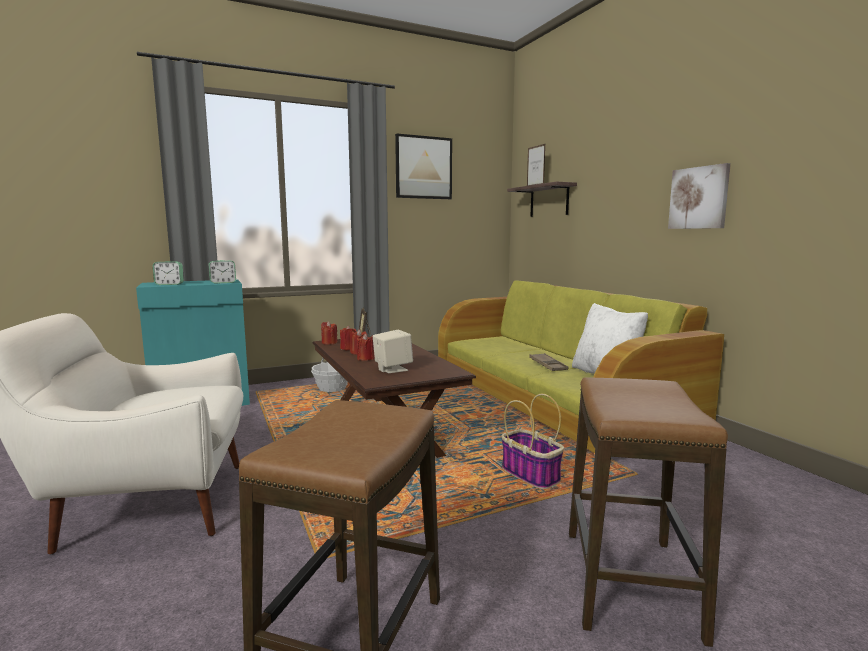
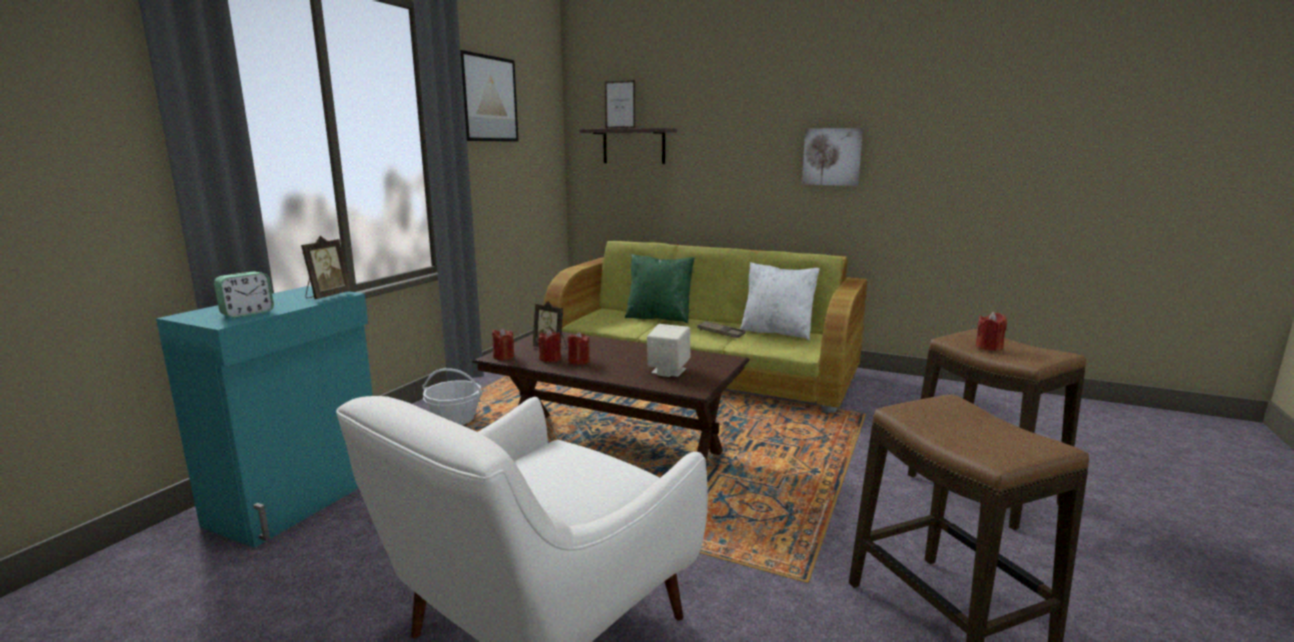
camera: 40 degrees left, 5 degrees up
(223, 282) = (327, 296): alarm clock -> picture frame
(365, 358) = (607, 366): red candle -> red candle (989, 347)
(528, 348) = (659, 318): none -> green pillow
(531, 475) = (809, 441): basket -> none

